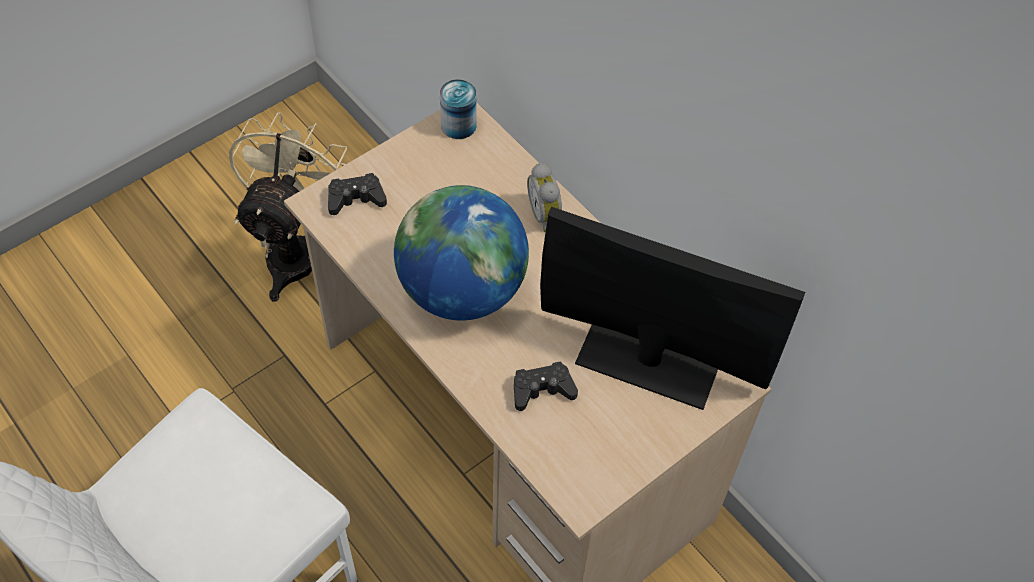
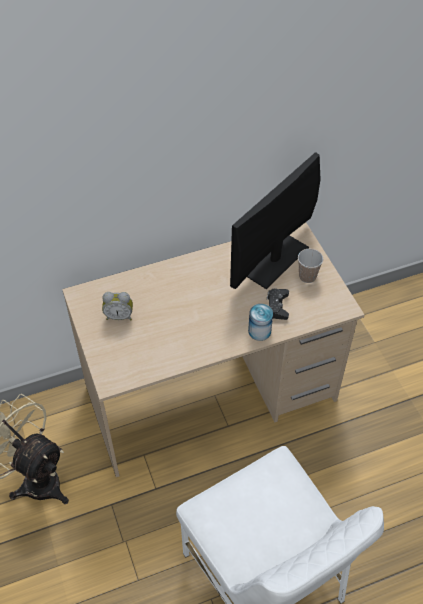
camera: 70 degrees left, 5 degrees down
(356, 199) = (116, 361): black game controller -> none
(458, 125) = (84, 298): can -> can (259, 331)
(462, 290) = (202, 325): globe -> none
(546, 214) = (167, 275): alarm clock -> alarm clock (119, 316)
(630, 423) = (307, 277): none -> cup

